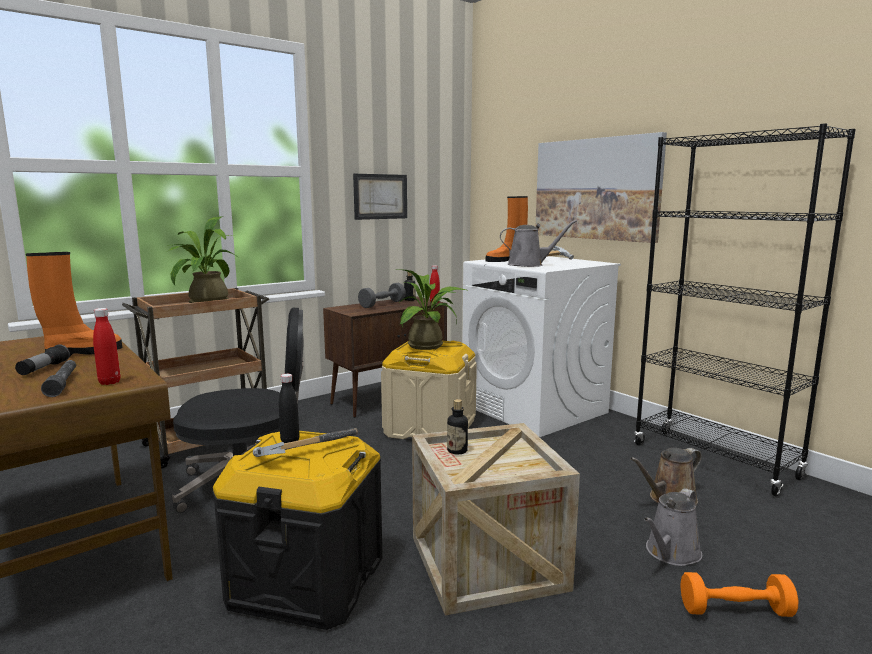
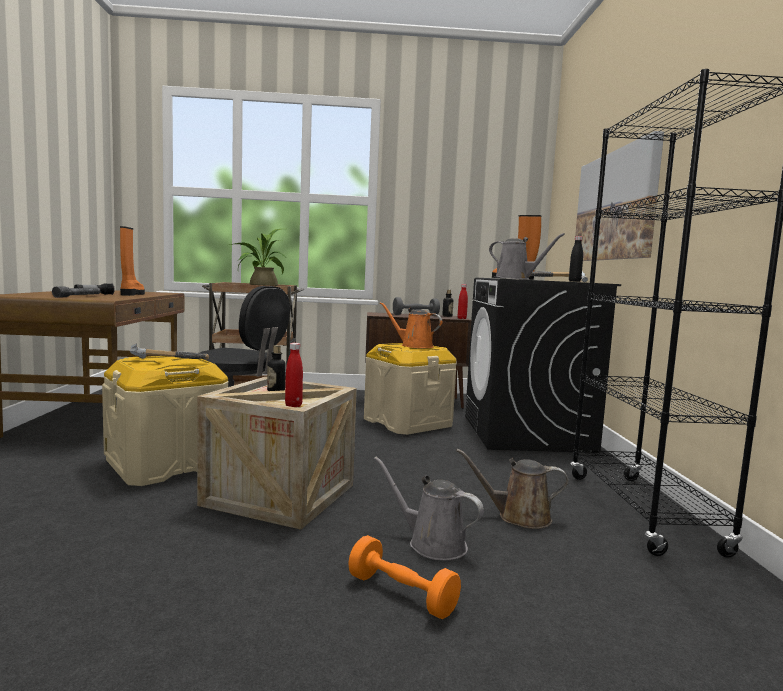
camera: 35 degrees right, 5 degrees down
(82, 353) = (132, 294): orange boot -> orange boot turned 90 degrees counterclockwise
(109, 382) = (94, 298): red bottle -> red bottle (293, 406)
(290, 441) = (176, 358): black bottle -> black bottle (574, 281)
(307, 580) = (167, 464): black storage box -> beige storage box
(380, 196) = (443, 225): picture -> none
(430, 346) = (414, 346): potted plant -> orange watering can
(534, 409) = (527, 433): white washing machine -> black washing machine
(671, 553) = (432, 544): grey watering can -> grey watering can turned 45 degrees clockwise

